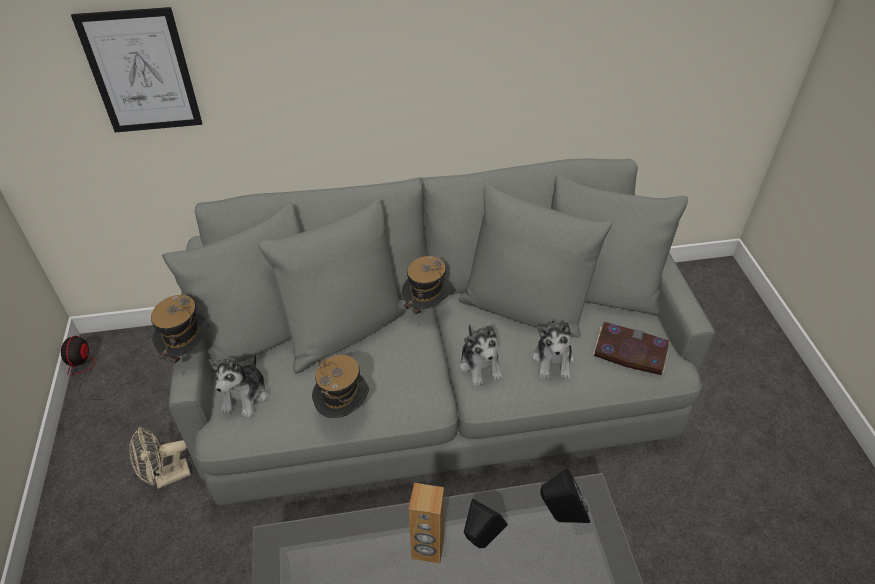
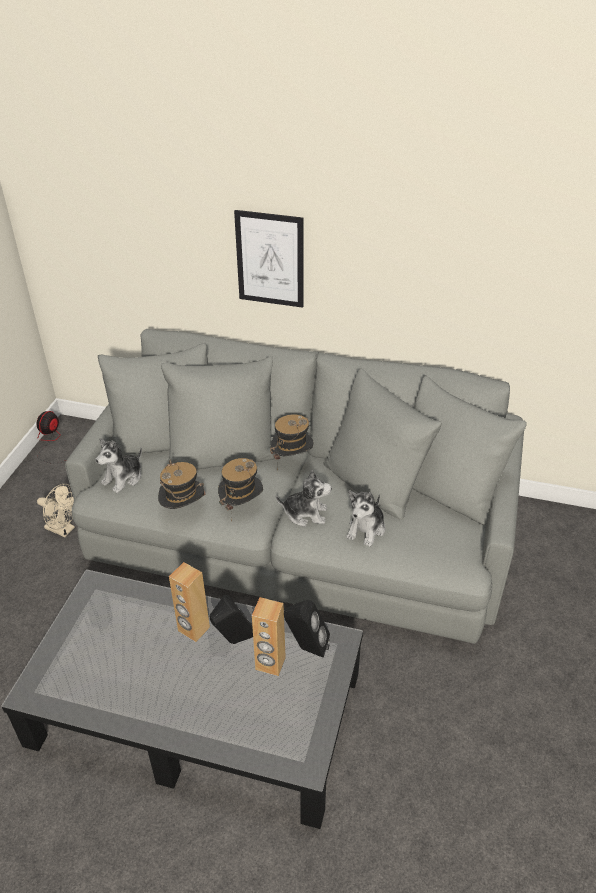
camera: 25 degrees right, 5 degrees down
(141, 72) = (129, 222): picture -> picture (270, 259)
(166, 477) = (64, 529): beige fan -> beige fan turned 150 degrees counterclockwise
(189, 353) = (96, 433): hat -> hat (241, 506)
(480, 365) = (305, 513): plush toy -> plush toy turned 90 degrees counterclockwise
(535, 553) = (270, 664): none -> brown speaker
(630, 351) = (437, 543): book -> none

